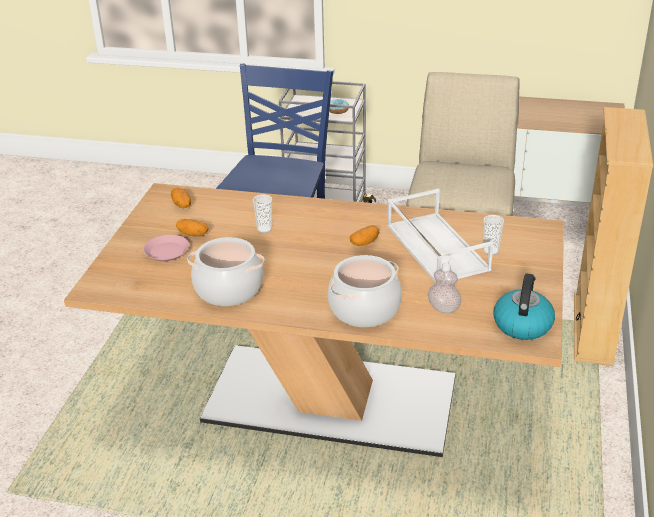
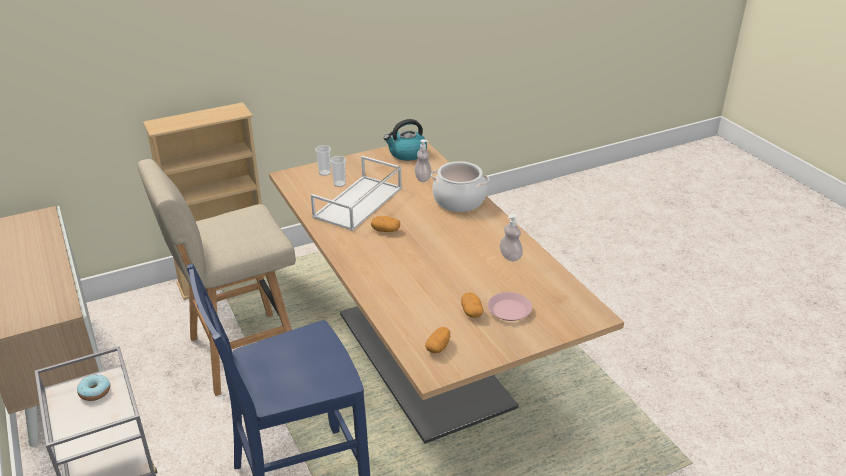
camera: 130 degrees left, 0 degrees up
(228, 289) = (510, 257): cooking pot -> soap dispenser
(264, 229) = (421, 281): cup -> cup (324, 173)

